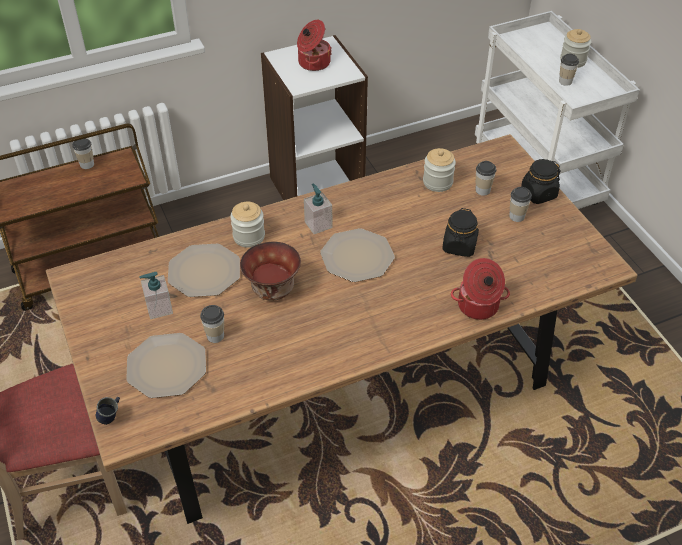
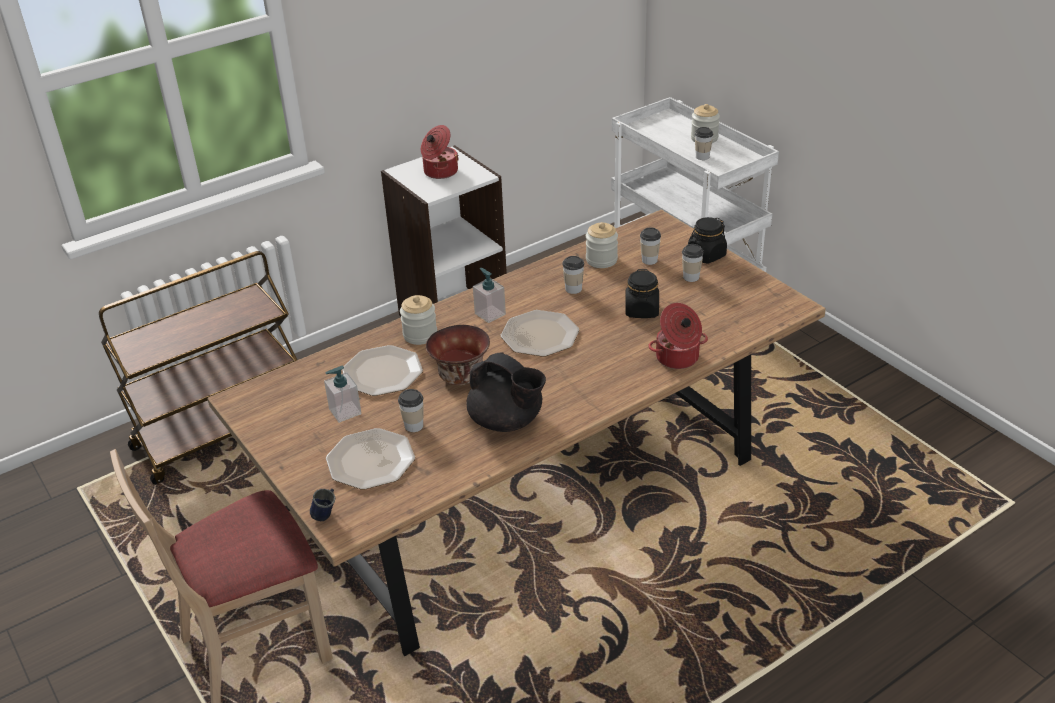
camera: 10 degrees left, 10 degrees down
(87, 164) = (212, 306): cup -> cup (573, 289)
(300, 347) = (507, 421): none -> black teapot

